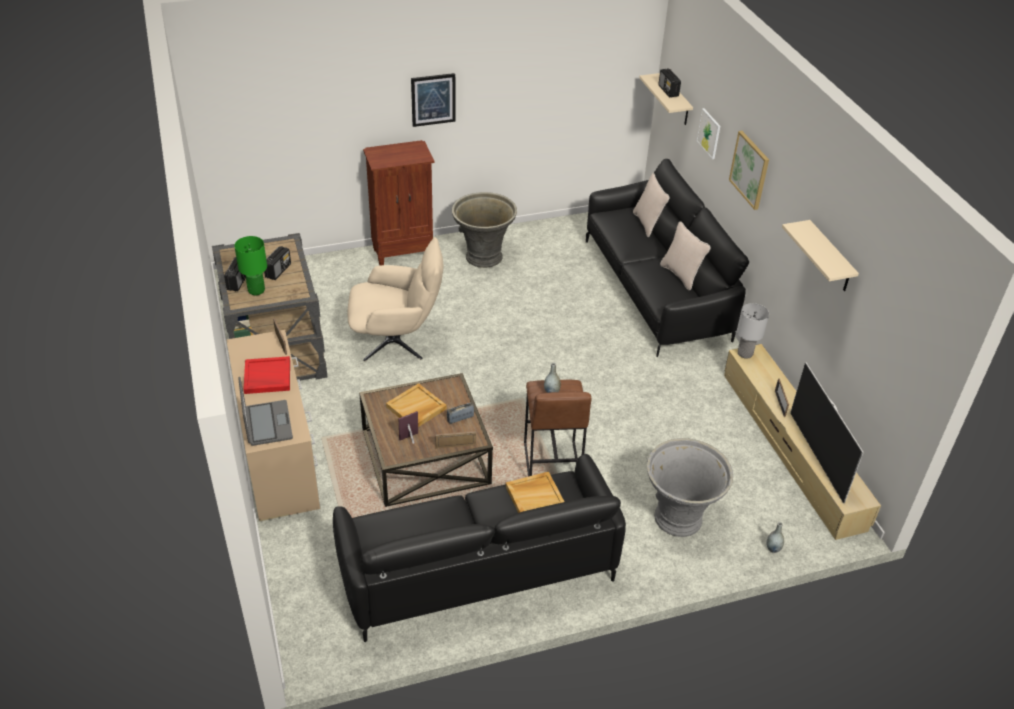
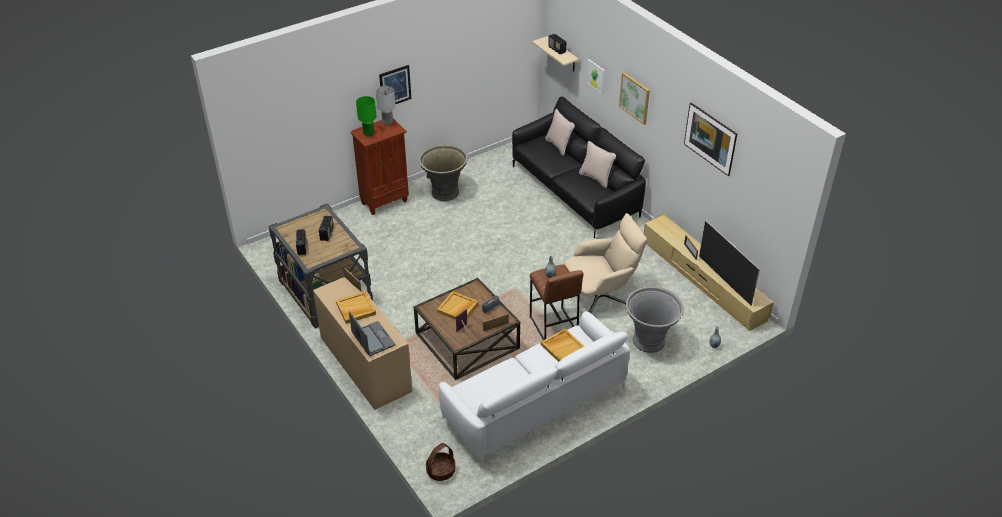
camera: 15 degrees left, 0 degrees up
(256, 292) = (319, 252): green table lamp -> green table lamp (368, 134)
(267, 377) = (355, 309): red tray -> beige tray
(306, 632) = (440, 470): none -> basket
(395, 341) = (410, 267): beige armchair -> beige armchair (601, 295)
(477, 568) = (534, 403): black sofa -> white sofa
(745, 354) = (656, 224): grey table lamp -> grey table lamp (388, 123)
(830, 257) = (708, 149): beige shelf -> picture

